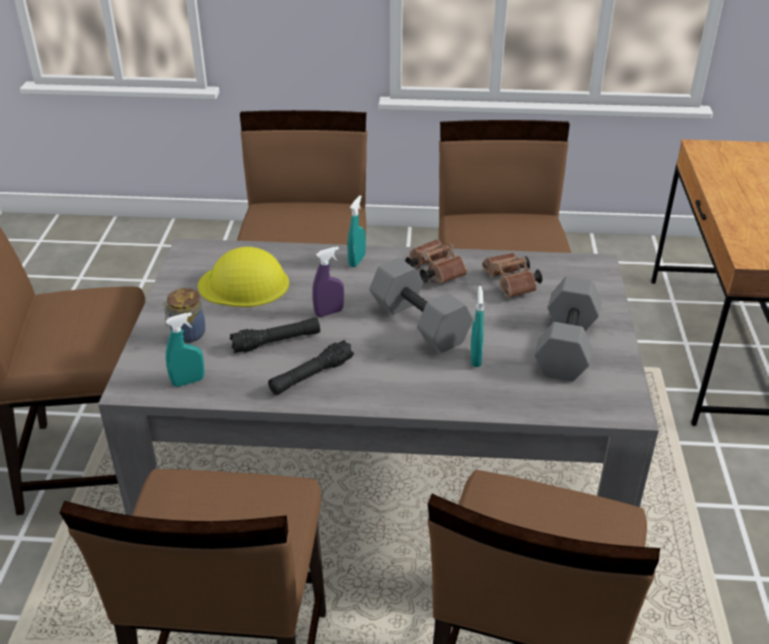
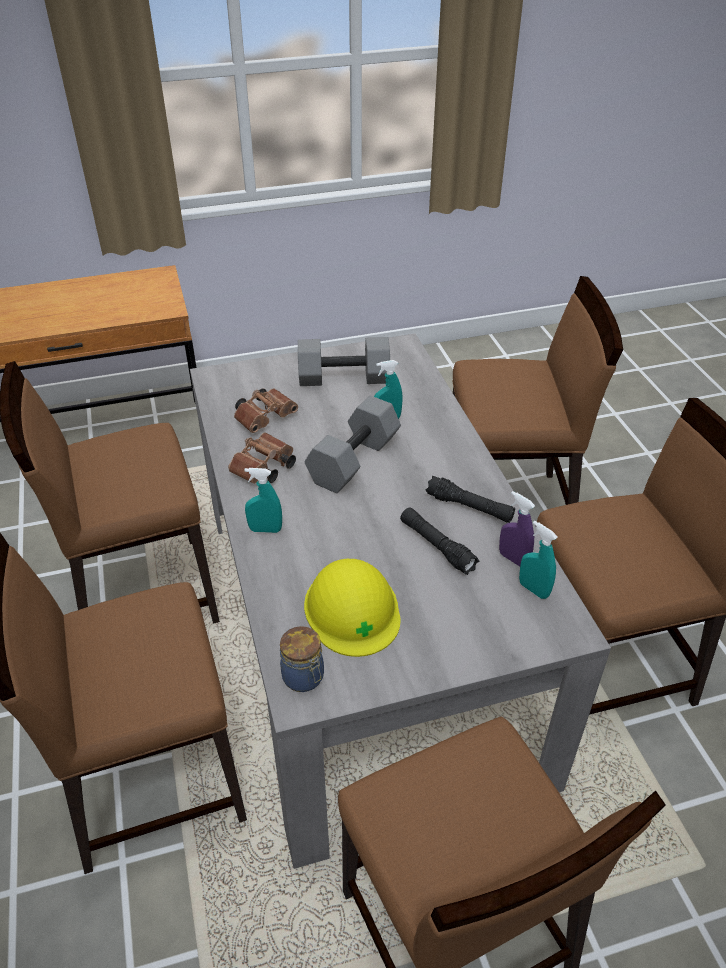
camera: 110 degrees left, 5 degrees up
(187, 334) = (466, 623): jar -> jar (304, 678)
(329, 312) = (369, 523): purple spray bottle -> purple spray bottle (513, 559)

